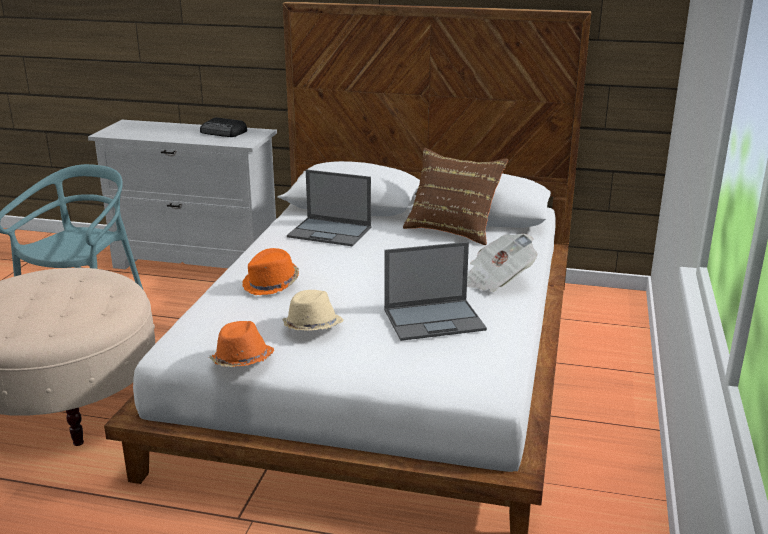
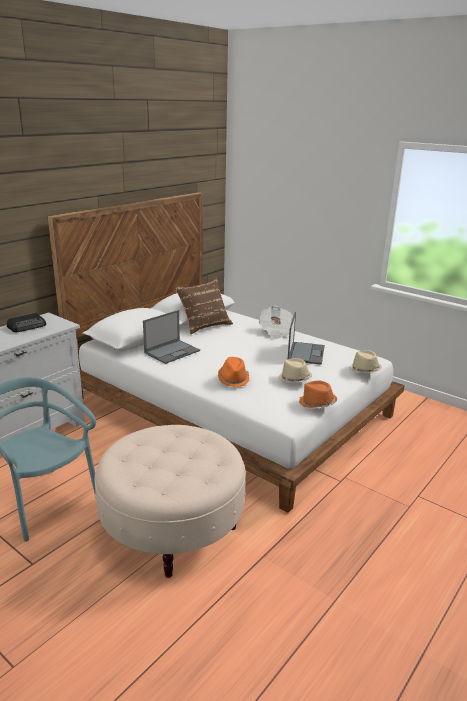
camera: 65 degrees left, 0 degrees up
(417, 385) = (364, 370): none -> beige hat

